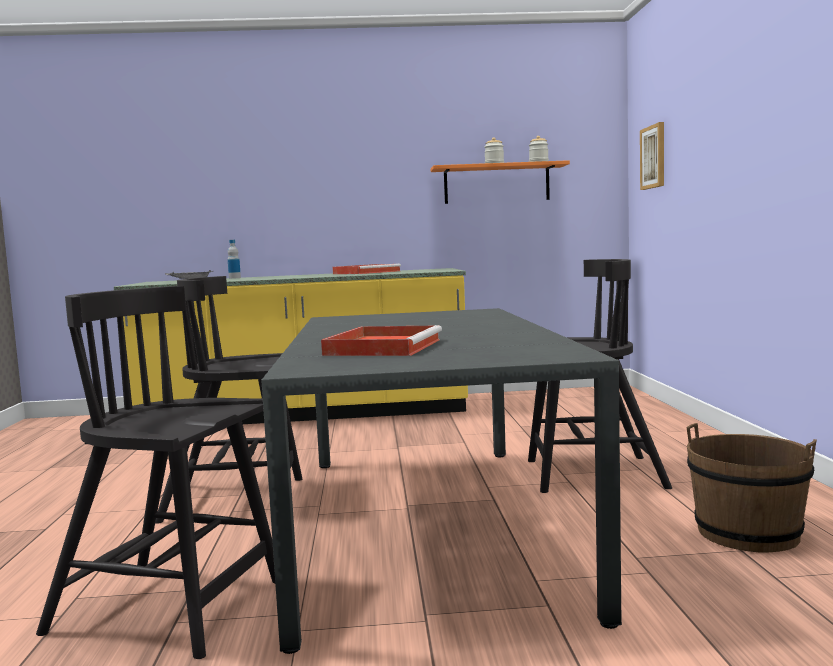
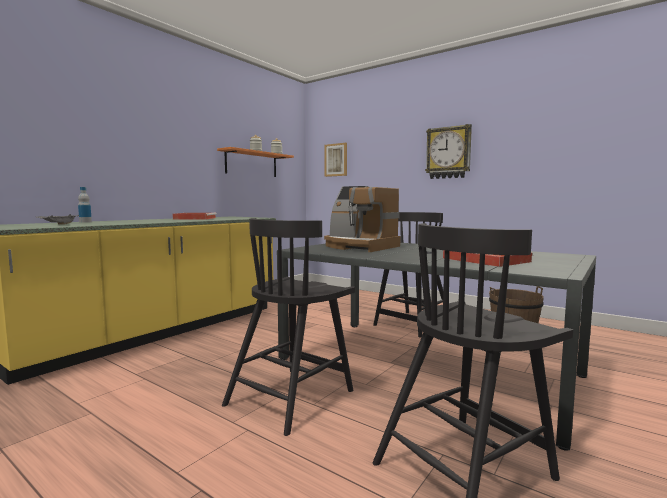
camera: 50 degrees left, 0 degrees up
(409, 319) = (360, 247): none -> coffee machine
(778, 120) = (448, 153): none -> wall clock

